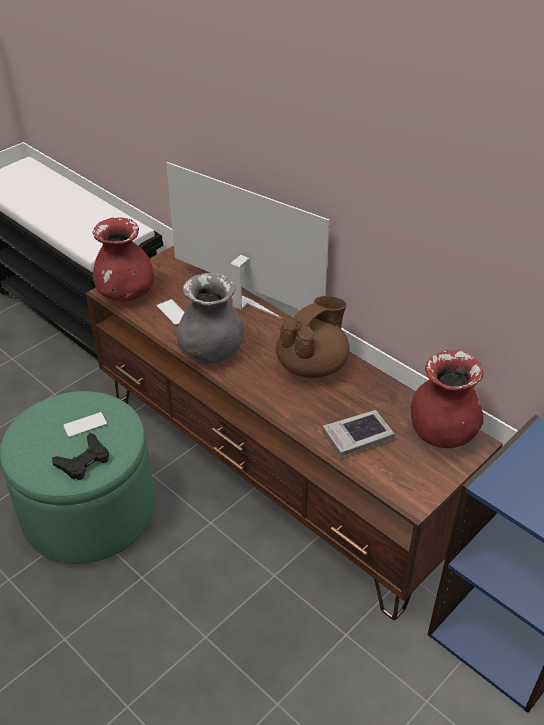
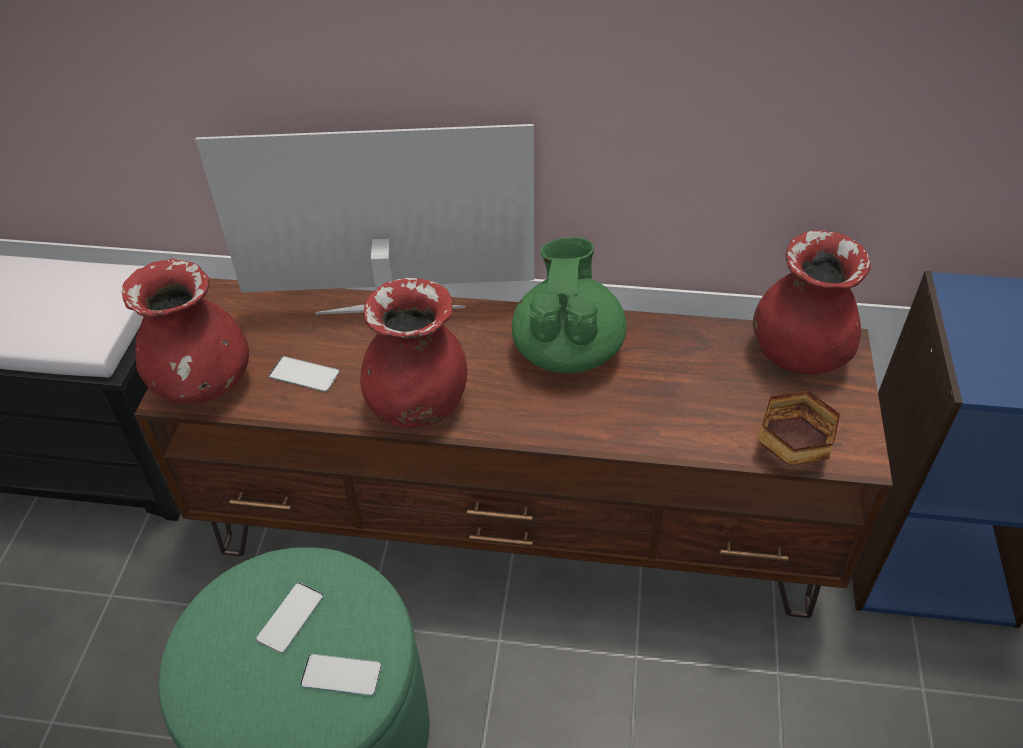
camera: 35 degrees left, 5 degrees up
(83, 461) = (341, 675): black game controller -> phone
(211, 353) = (418, 404): grey vase -> red vase
(313, 365) = (567, 350): brown teapot -> green teapot
(357, 437) = (715, 414): book -> none
(381, 477) = (794, 450): none -> bowl

